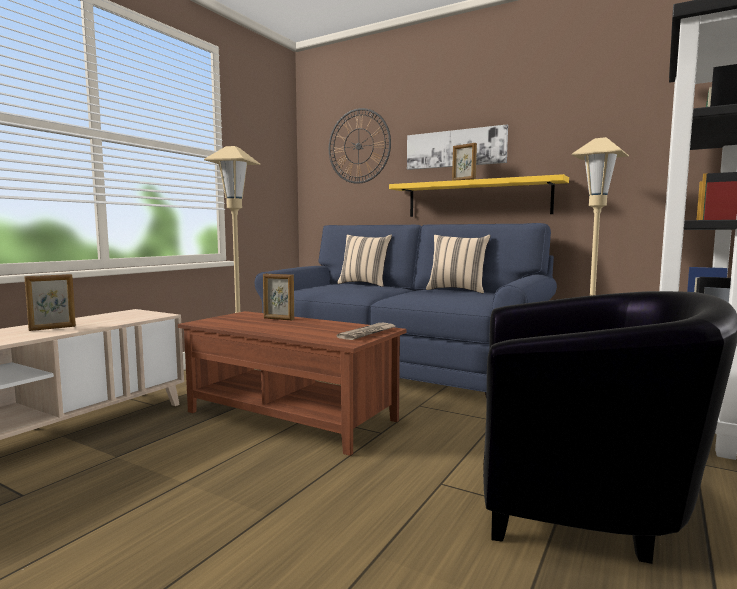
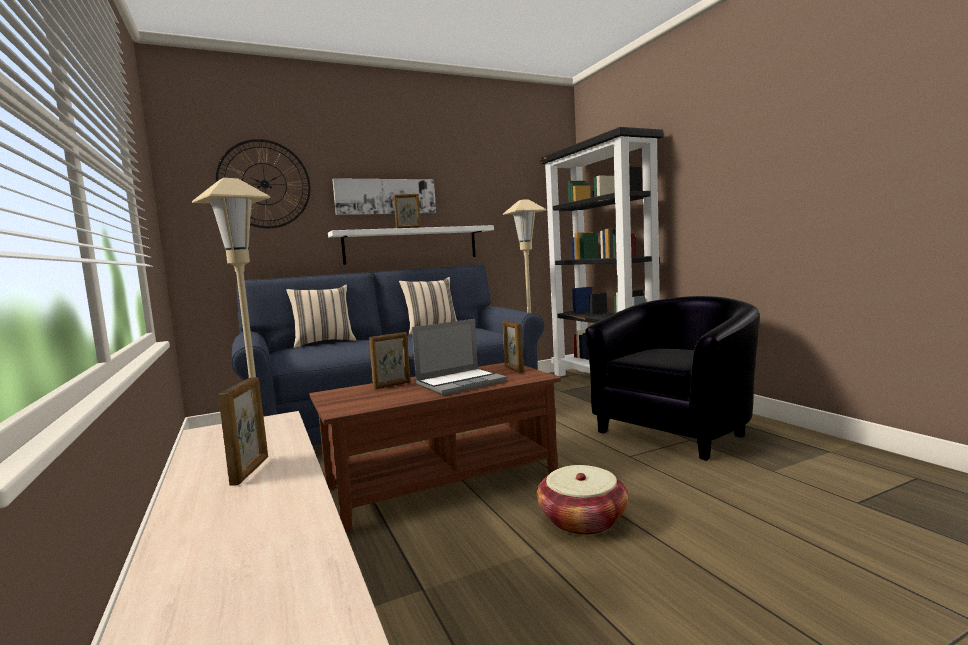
camera: 55 degrees left, 0 degrees up
(252, 490) = (582, 520): none -> basket
(300, 329) = (461, 383): none -> laptop
(368, 333) = (513, 369): newspaper -> picture frame
(477, 198) = (411, 245): yellow shelf -> white shelf

